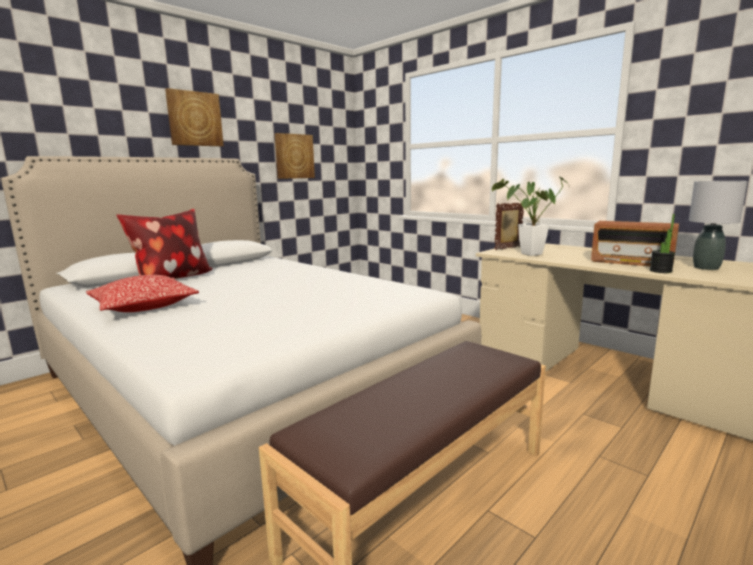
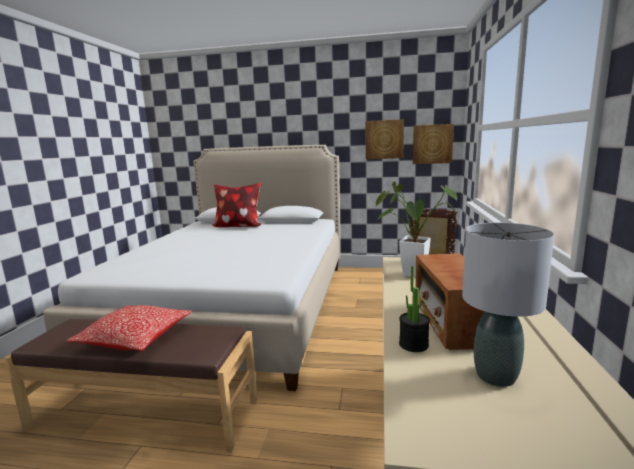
camera: 55 degrees right, 0 degrees up
(144, 307) = (178, 239): pillow -> pillow (135, 339)
(194, 119) = (300, 117): picture -> picture (432, 144)

